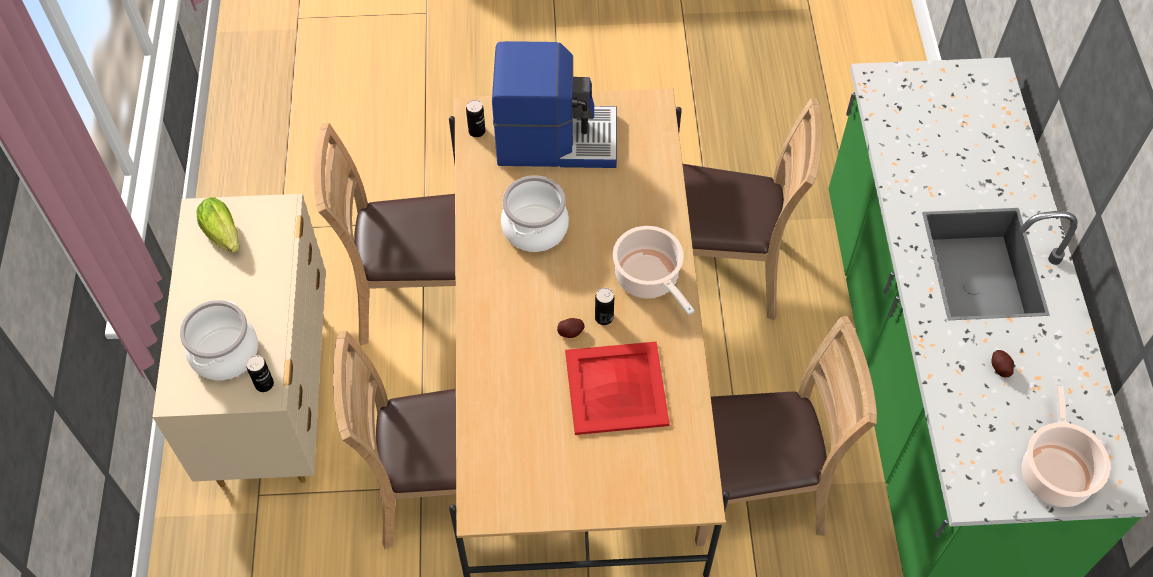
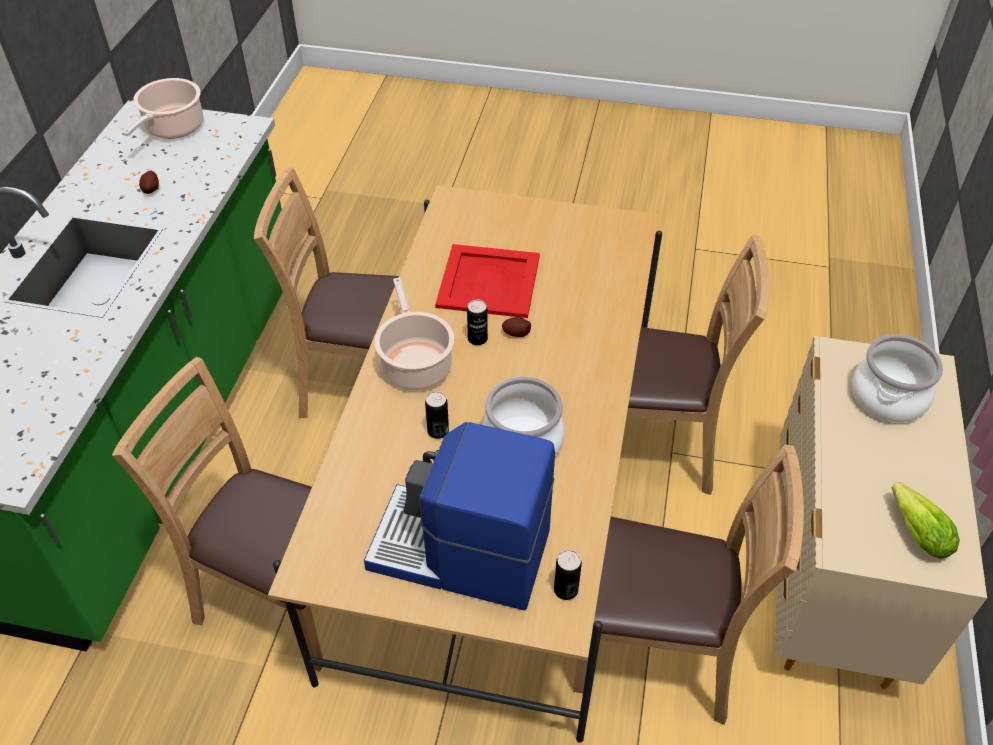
camera: 165 degrees left, 10 degrees down
(264, 384) = (840, 361): can -> can (438, 431)

